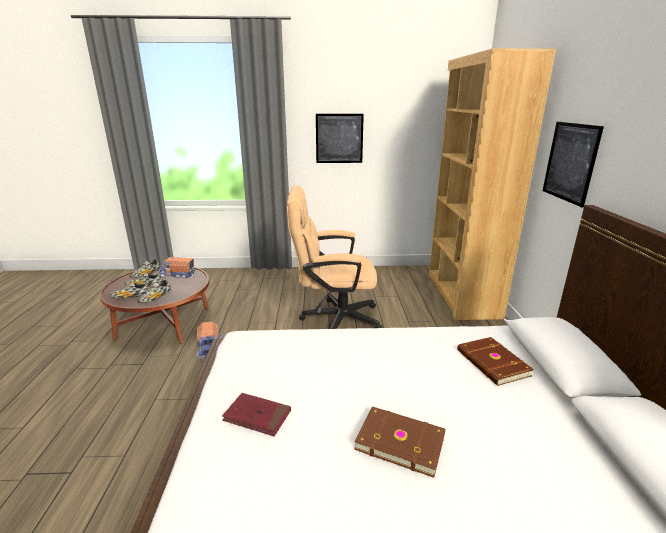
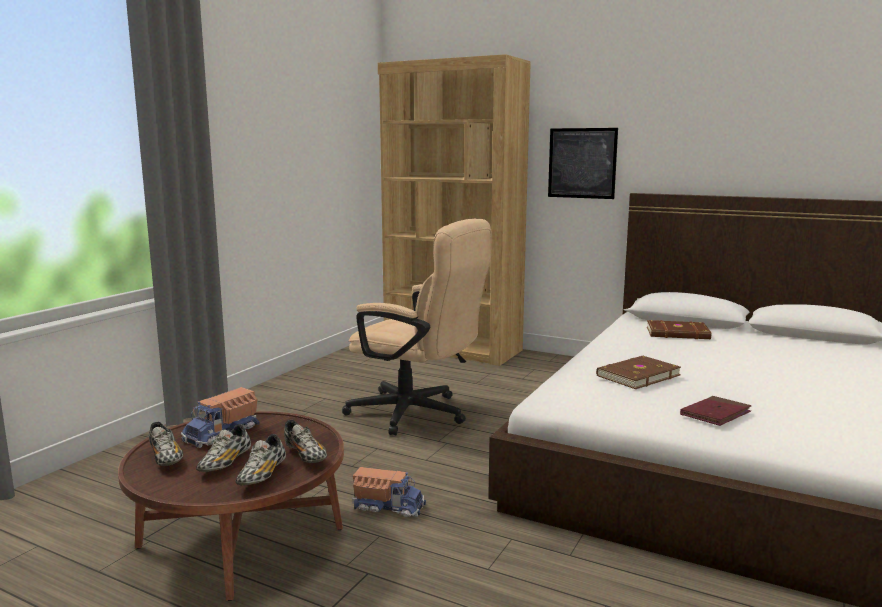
camera: 60 degrees left, 10 degrees down
(333, 318) = (417, 414): beige office chair -> beige office chair turned 90 degrees counterclockwise
(339, 138) = (261, 165): picture -> none
(400, 441) = (769, 376): brown book -> brown book (636, 375)

